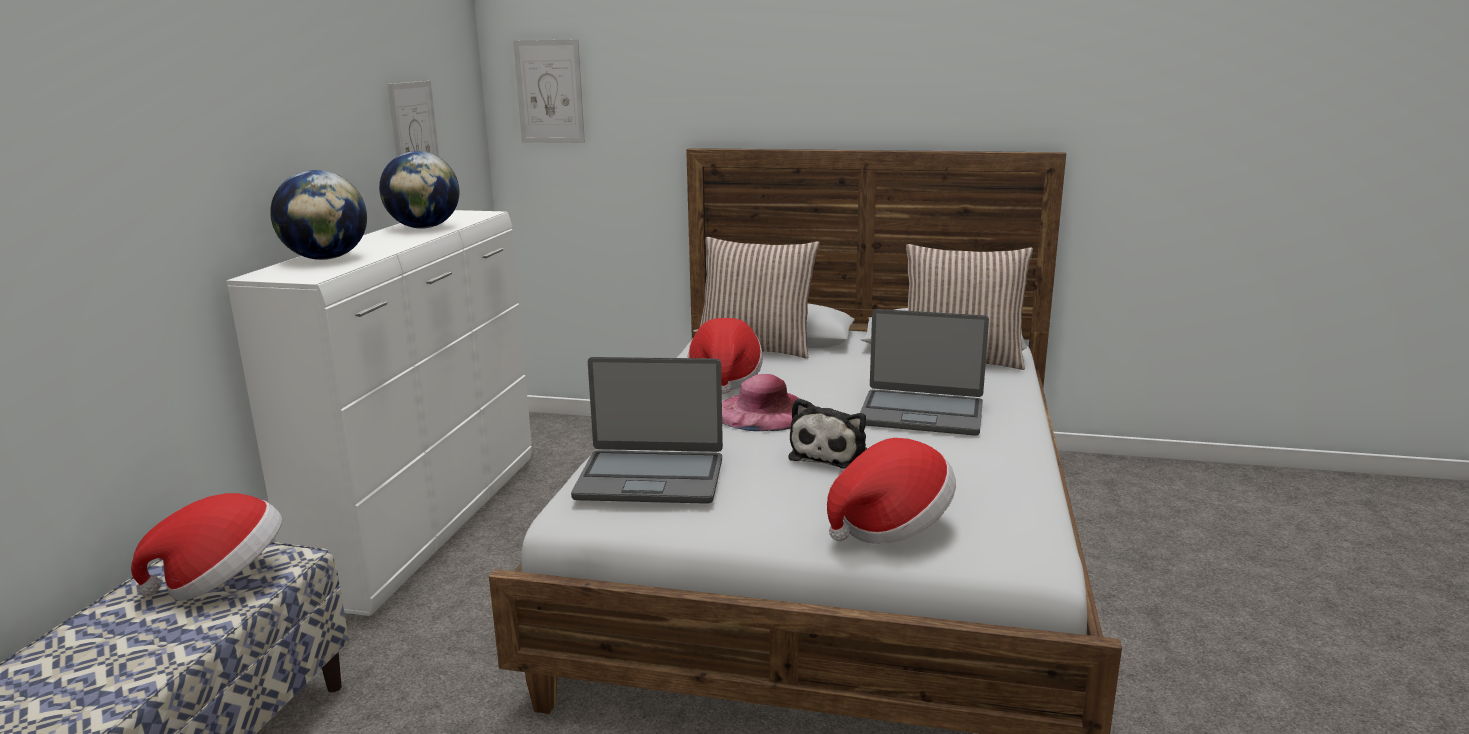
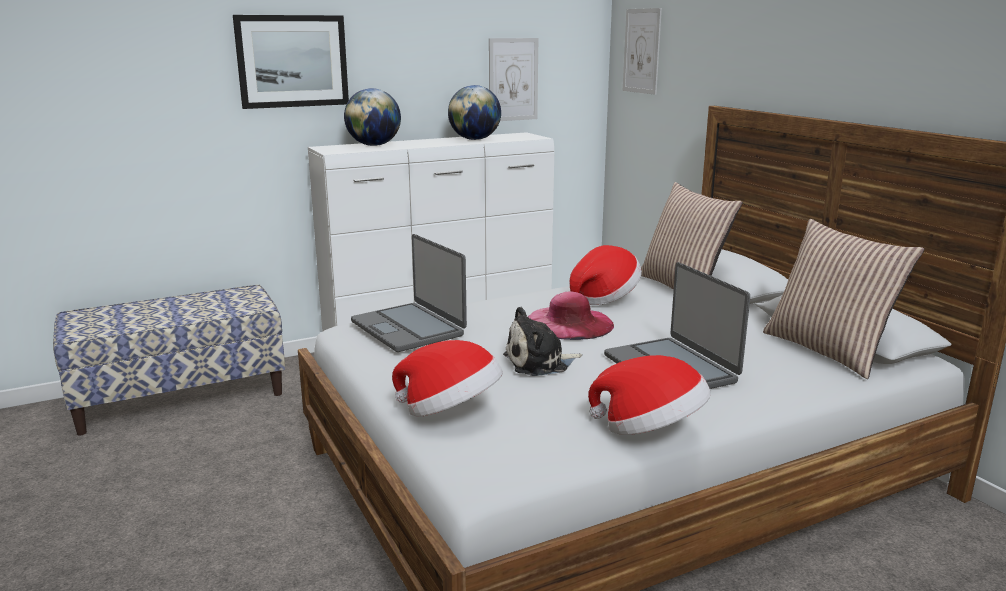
camera: 50 degrees right, 0 degrees up
(179, 138) = (292, 61): none -> picture
(223, 580) = (226, 305): hat -> hat (650, 430)

